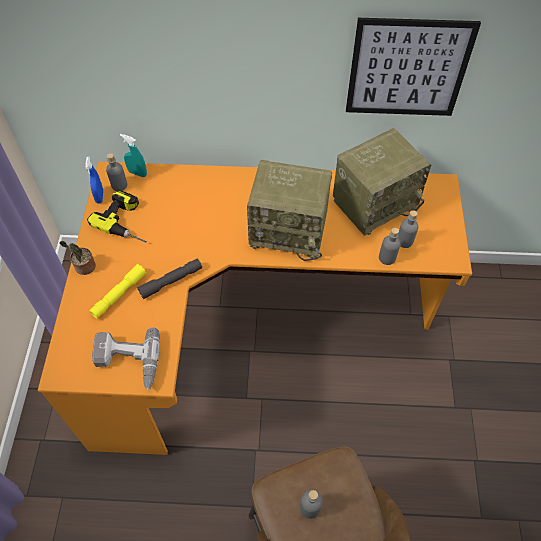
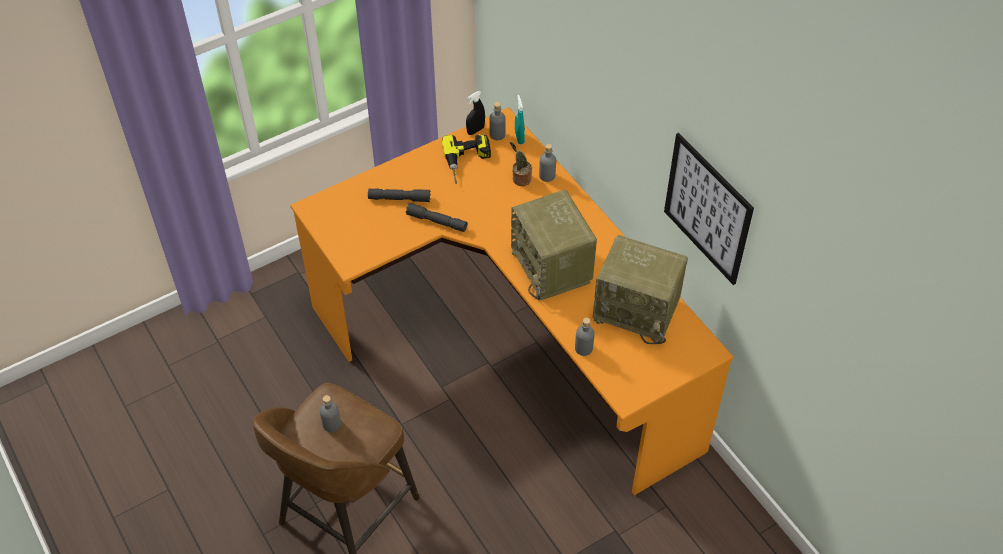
camera: 55 degrees right, 5 degrees down
(84, 267) = (404, 164): potted plant -> potted plant (520, 179)
(99, 196) = (475, 130): blue spray bottle -> black spray bottle
(119, 294) = (399, 199): yellow flashlight -> grey flashlight
(127, 363) = (348, 239): power drill -> none
(404, 241) = (613, 352): grey bottle -> grey bottle (547, 176)

